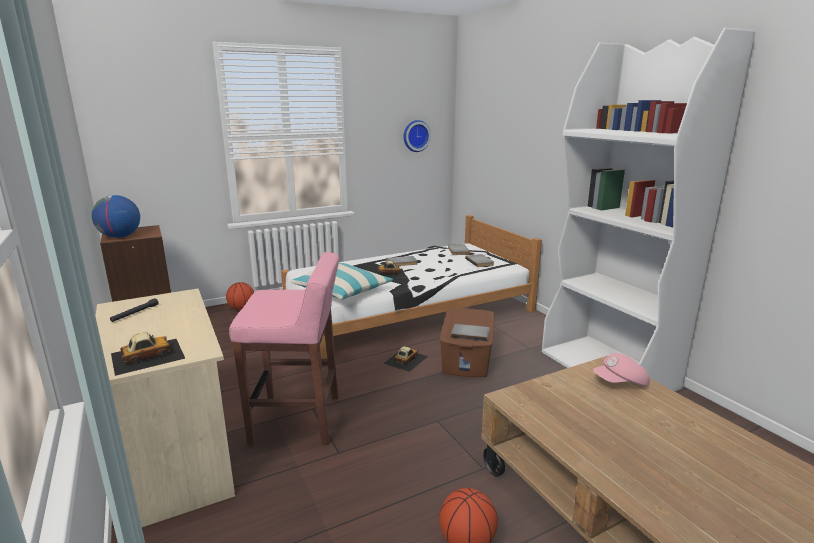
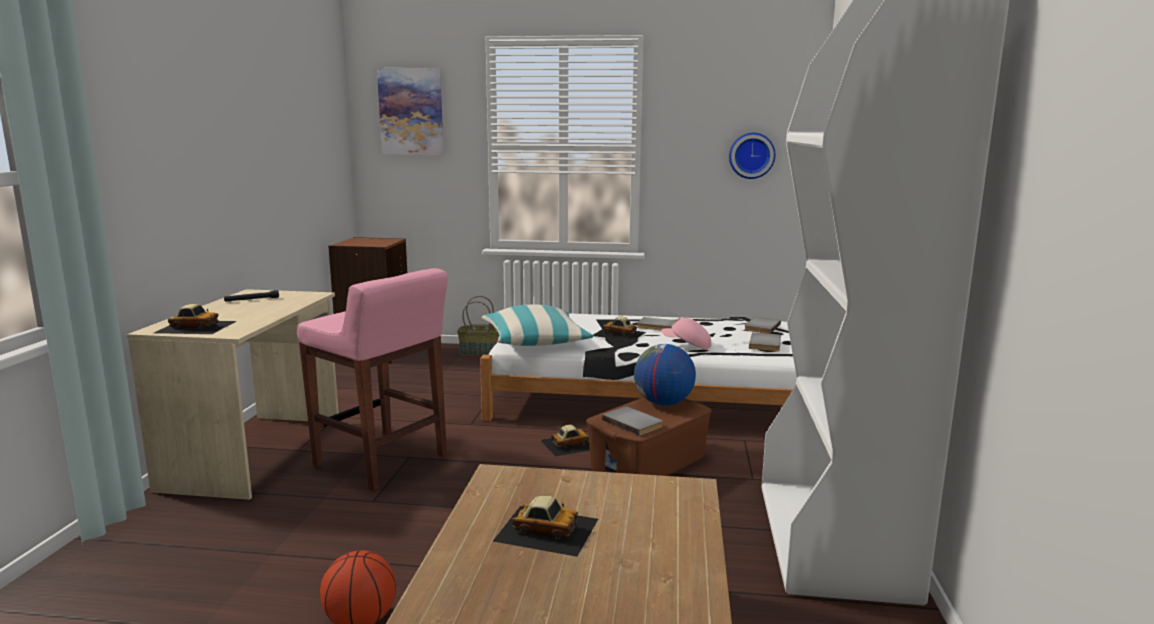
camera: 35 degrees right, 5 degrees down
(120, 237) = (353, 243): globe -> globe (663, 403)
(145, 109) = (411, 112): none -> picture
(241, 308) = (481, 352): basketball -> basket
(597, 421) = (546, 529): none -> toy car
(620, 383) = (664, 509): pink cap -> pink cap (686, 345)

